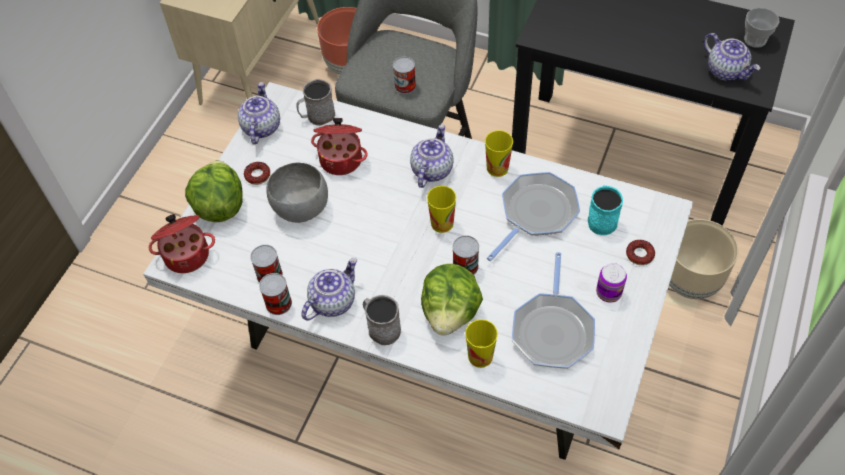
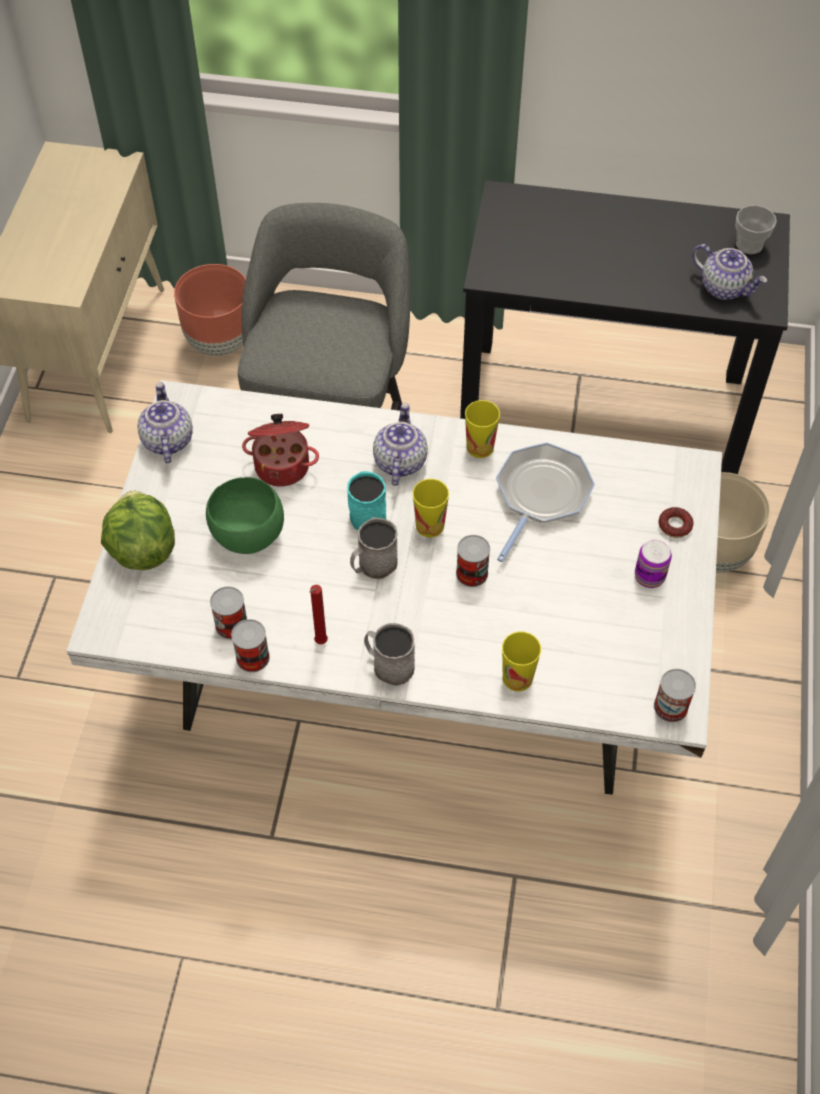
camera: 15 degrees left, 0 degrees up
(187, 254) = (117, 616): cooking pot -> none
(257, 175) = (180, 502): donut -> none
(300, 209) = (247, 536): grey bowl -> green bowl
(317, 116) = (236, 416): grey mug -> grey mug (373, 566)
(332, 301) = (320, 643): teapot -> red candle
(405, 85) = (331, 360): can -> can (670, 707)
(451, 312) = (468, 632): lettuce -> none
(552, 330) = (595, 631): frying pan -> none
(601, 218) = (620, 489): turquoise mug -> turquoise mug (366, 512)

